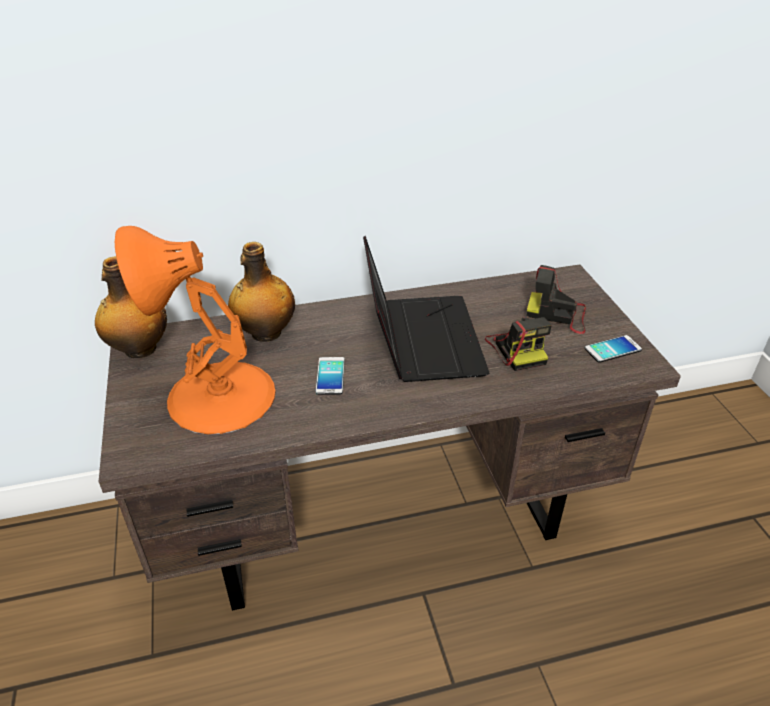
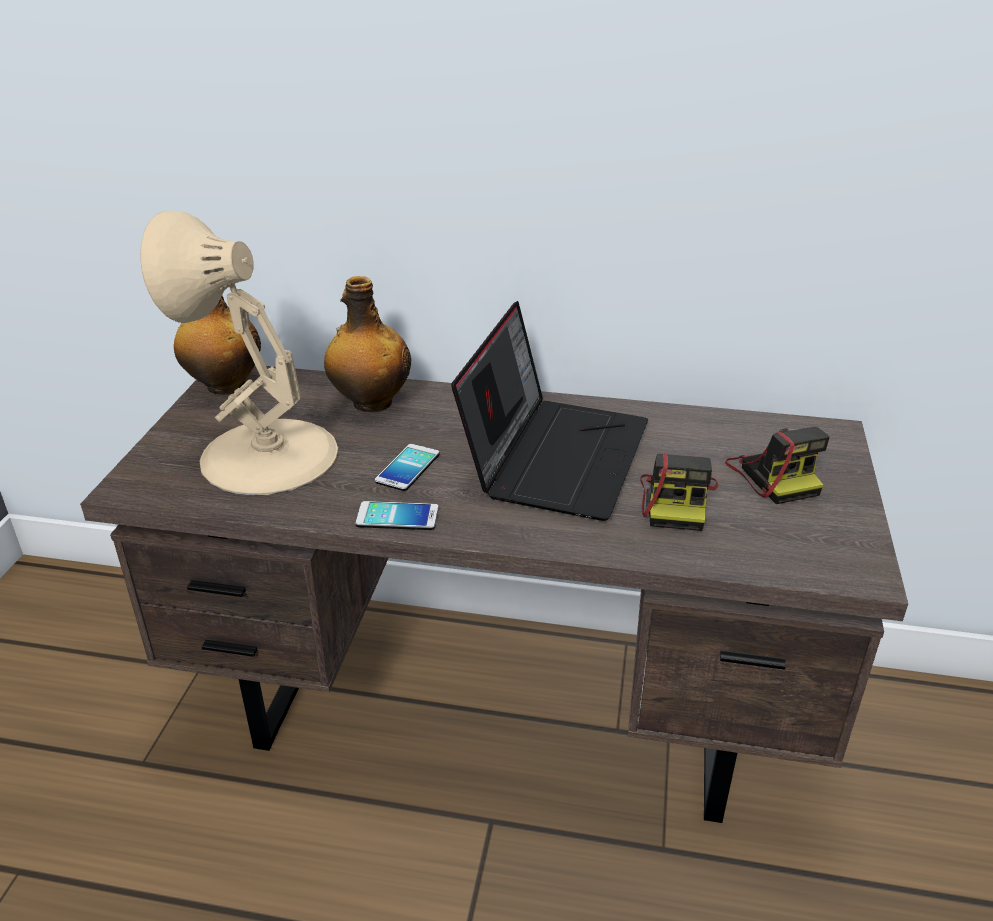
camera: 25 degrees right, 5 degrees down
(219, 396) = (266, 455): orange table lamp -> beige table lamp
(558, 315) = (773, 475): camera -> camera turned 150 degrees counterclockwise
(612, 349) = (822, 539): phone -> phone (397, 517)

